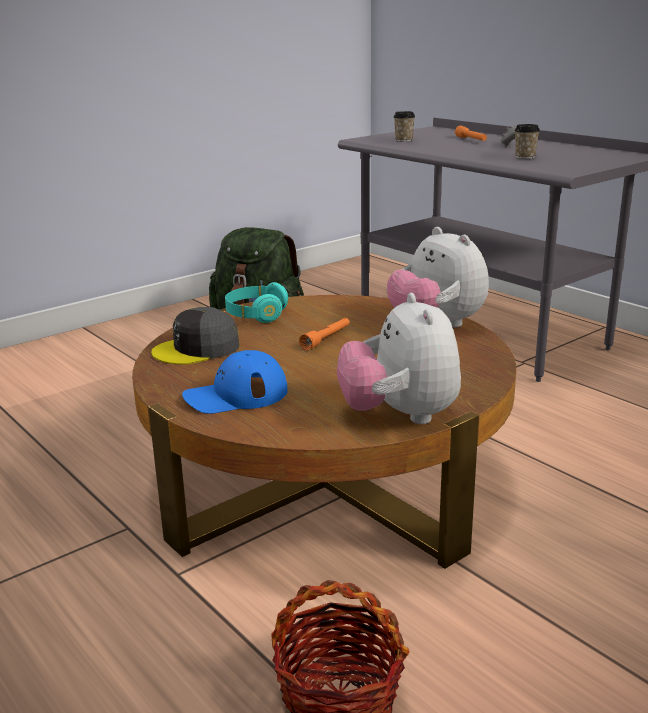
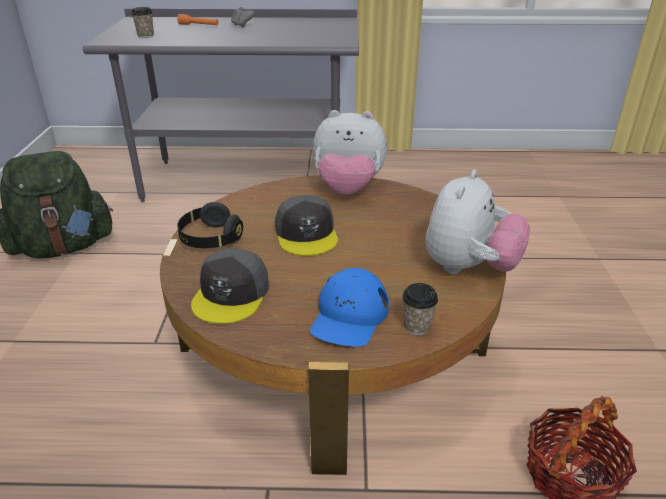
camera: 50 degrees left, 10 degrees up
(256, 315) = (210, 239): turquoise headphones -> black headphones
(326, 339) = (306, 234): orange flashlight -> grey cap
(400, 416) = (469, 268): plush toy -> plush toy turned 90 degrees counterclockwise
(525, 157) = (282, 35): cup -> cup (417, 326)

